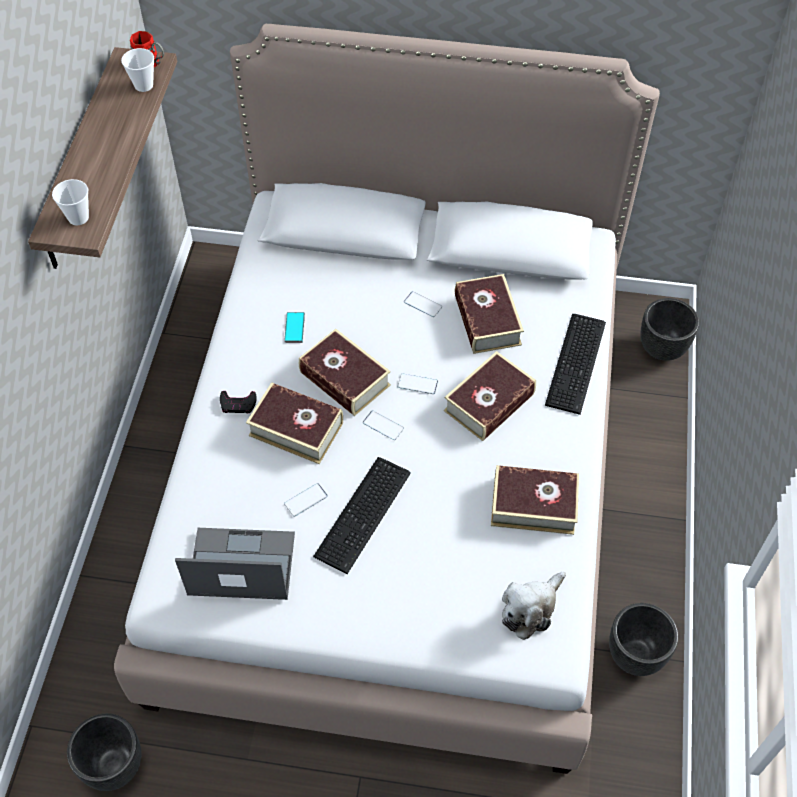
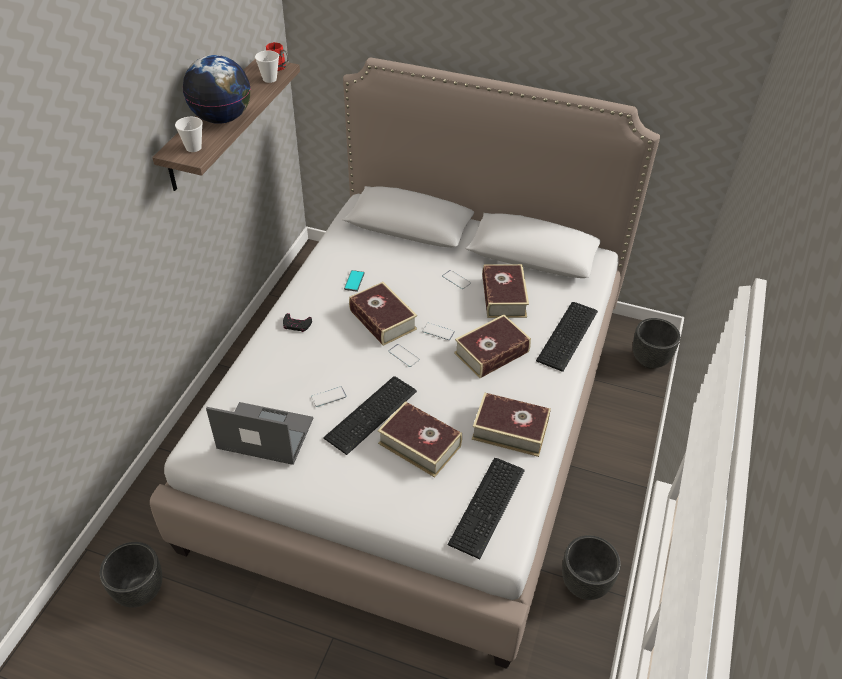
camera: 10 degrees right, 10 degrees down
(101, 163) = (222, 118): none -> globe
(296, 429) = (335, 347): book -> book (419, 444)
(530, 609) = (489, 506): plush toy -> keyboard

